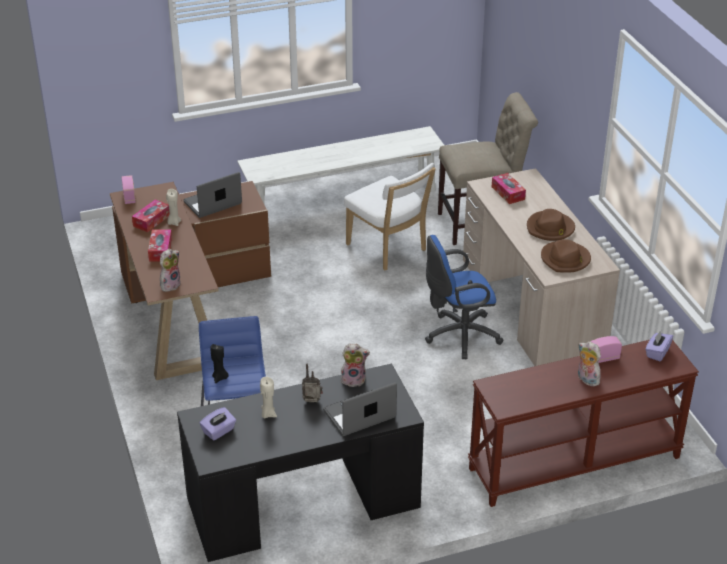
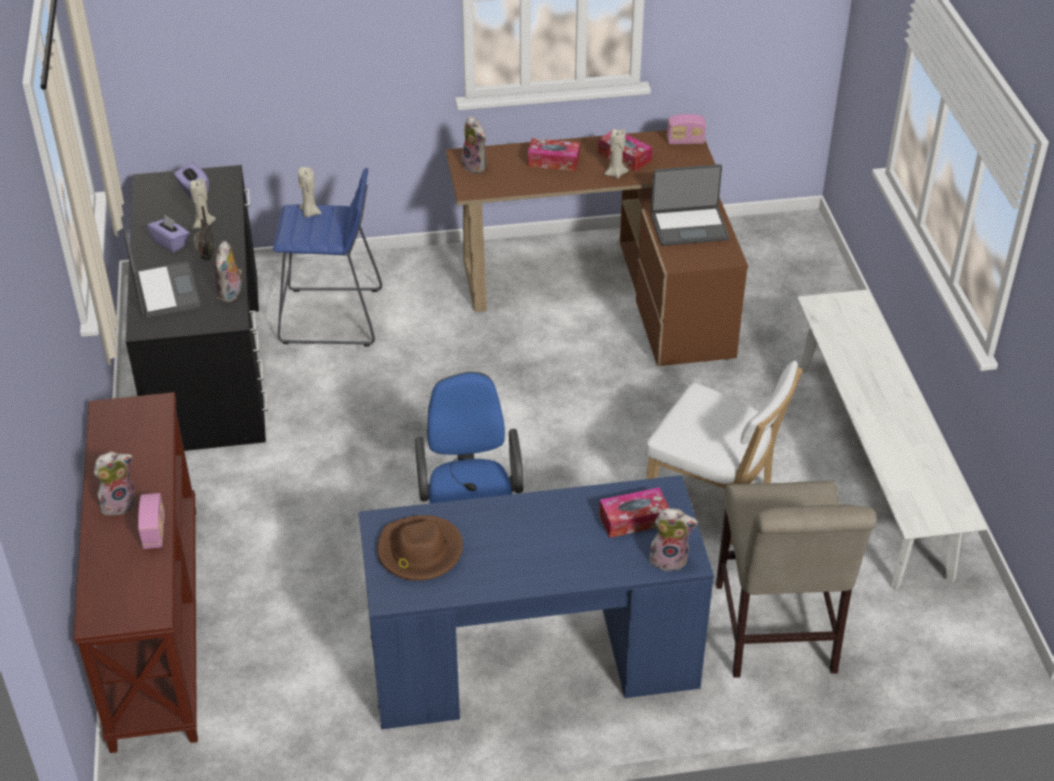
camera: 100 degrees right, 5 degrees up
(213, 203) = (689, 226): laptop -> laptop turned 105 degrees clockwise
(220, 378) = (309, 213): black candle -> beige candle
(388, 249) = (713, 502): white chair -> white chair turned 120 degrees counterclockwise
(531, 181) = (669, 559): none -> plush toy
(531, 304) = (531, 655): beige desk -> blue desk
(550, 228) = (513, 552): brown hat -> none
(657, 353) = (137, 599): purple tissue box -> purple tissue box (170, 243)

